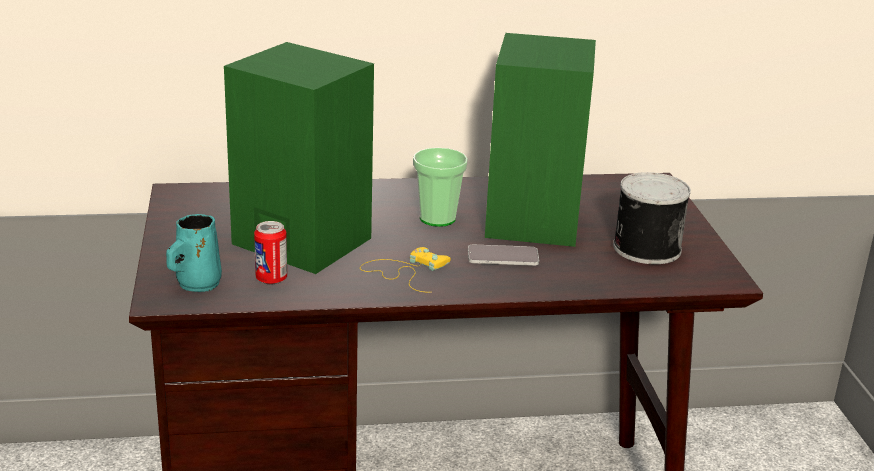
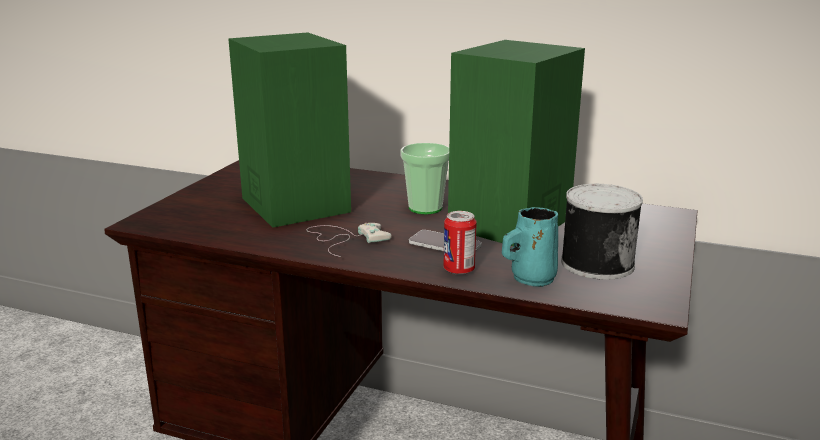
camera: 30 degrees right, 5 degrees down
(196, 284) = (179, 218): turquoise mug -> turquoise mug (530, 278)
(271, 279) = (235, 224): can -> can (459, 270)
(405, 271) = (345, 239): yellow game controller -> white game controller

